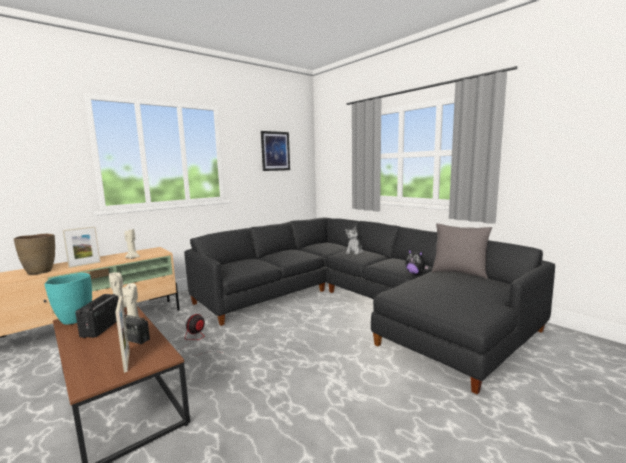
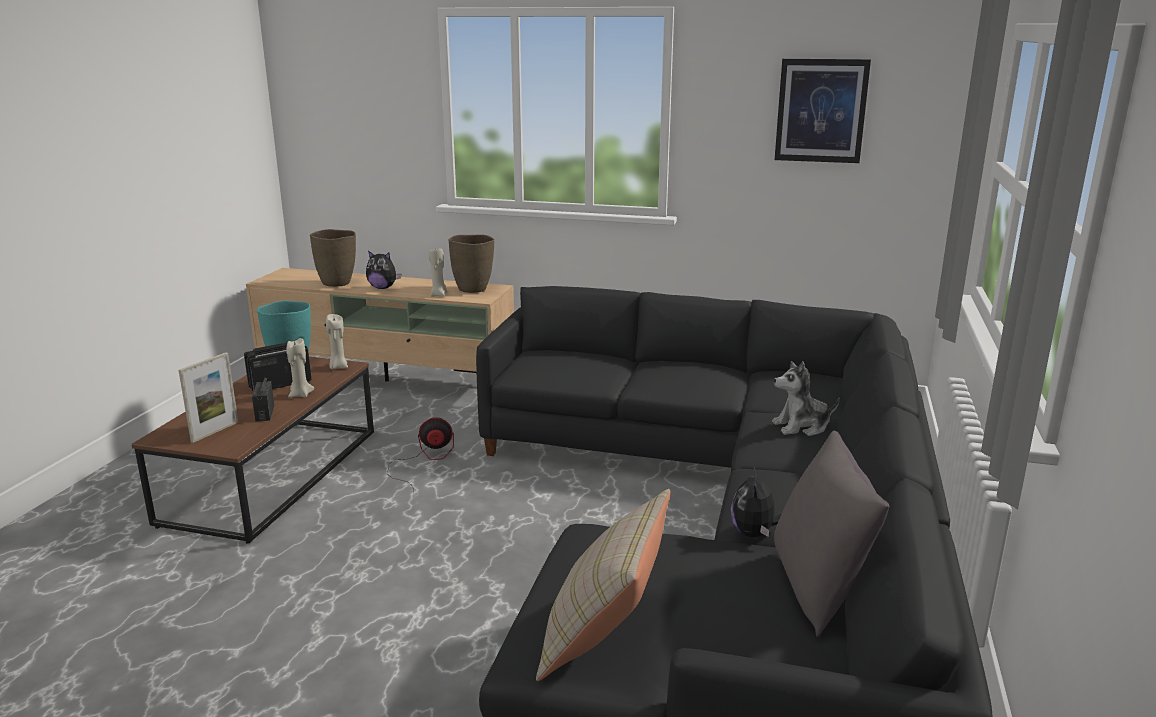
camera: 55 degrees right, 10 degrees up
(85, 264) = (383, 288): picture frame -> plush toy
(144, 252) = (473, 289): none -> brown vase
(467, 306) = (603, 637): none -> beige pillow

